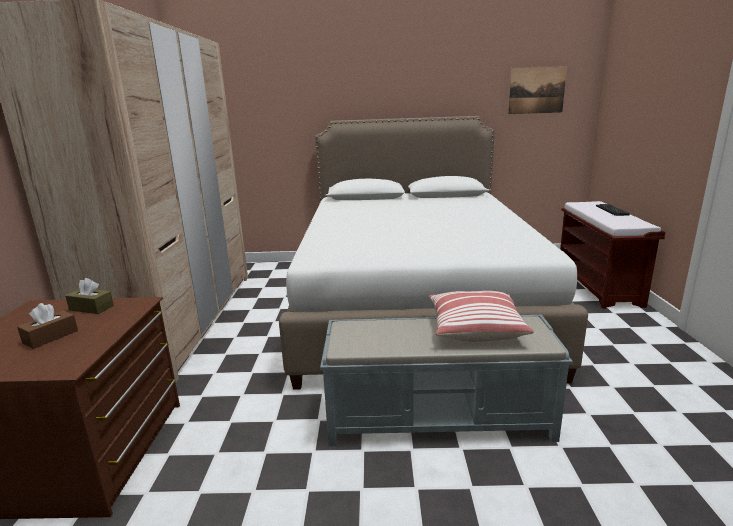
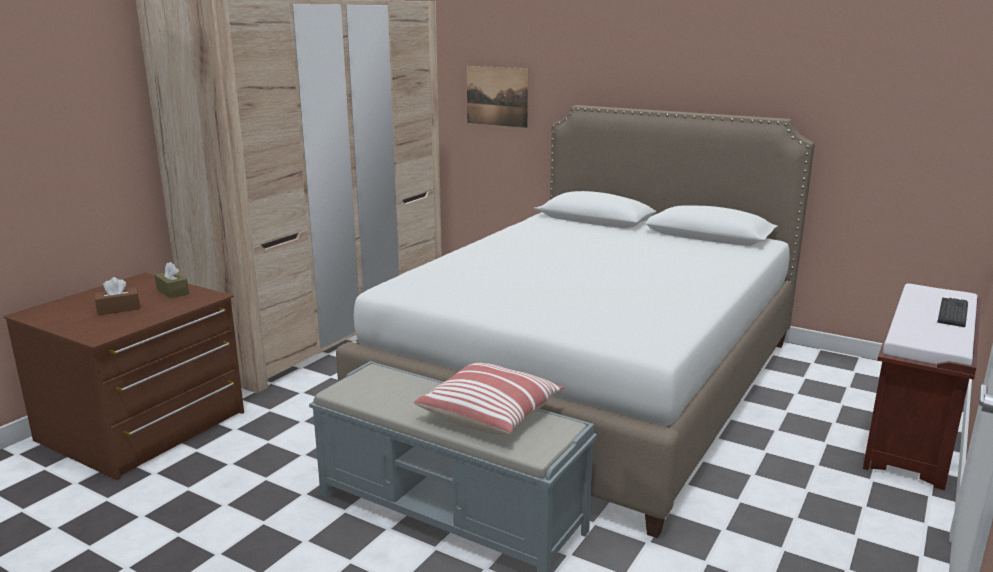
camera: 30 degrees right, 0 degrees up
(536, 90) = (902, 86): picture -> picture (497, 96)

